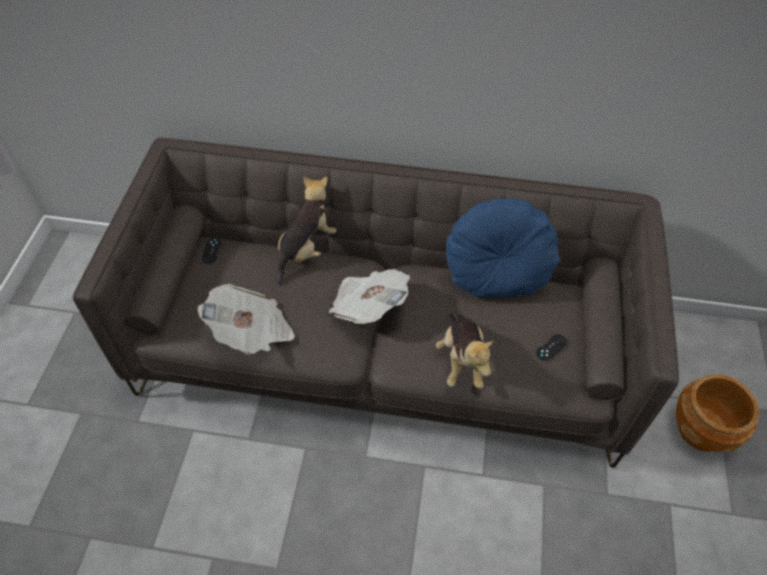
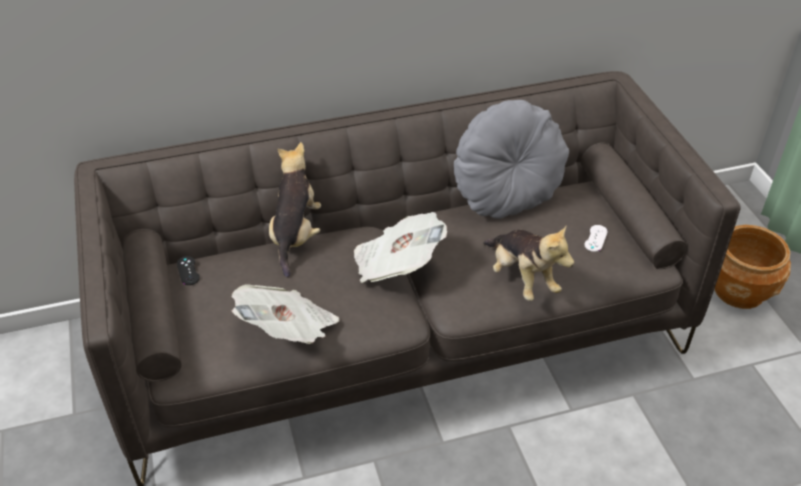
camera: 25 degrees left, 10 degrees down
(495, 281) = (506, 201): blue pillow -> grey pillow
(551, 347) = (596, 238): black game controller -> white game controller

